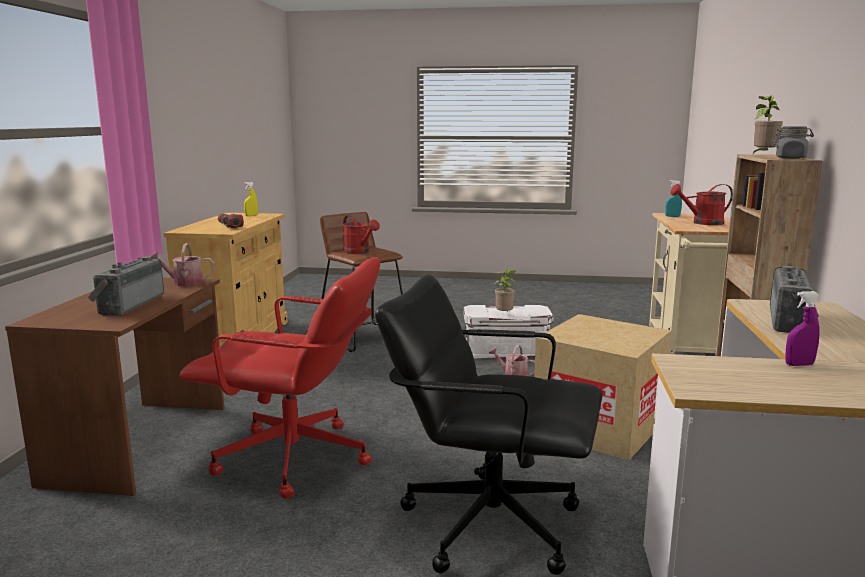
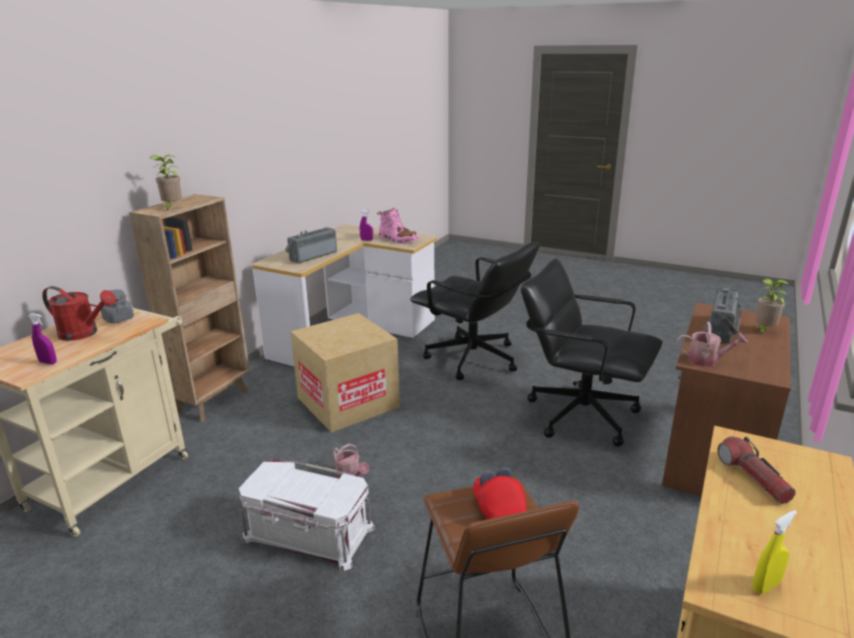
camera: 160 degrees left, 10 degrees up
(294, 459) = (581, 414): red office chair -> black office chair
(359, 252) = (499, 510): red watering can -> red cap
(504, 315) = (314, 480): potted plant -> potted plant (763, 330)
(672, 216) = (48, 362): turquoise spray bottle -> purple spray bottle
(737, 373) = (398, 240): none -> pink boot
(791, 158) = (193, 199): grey jar -> grey jar (118, 319)

